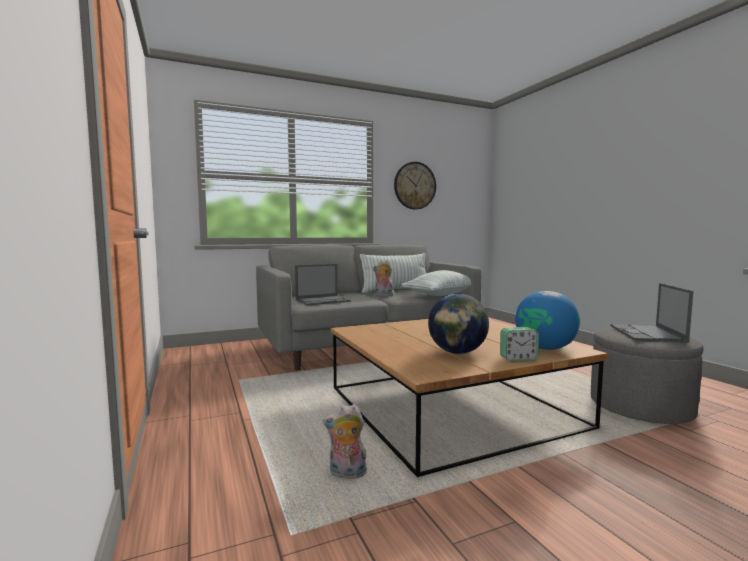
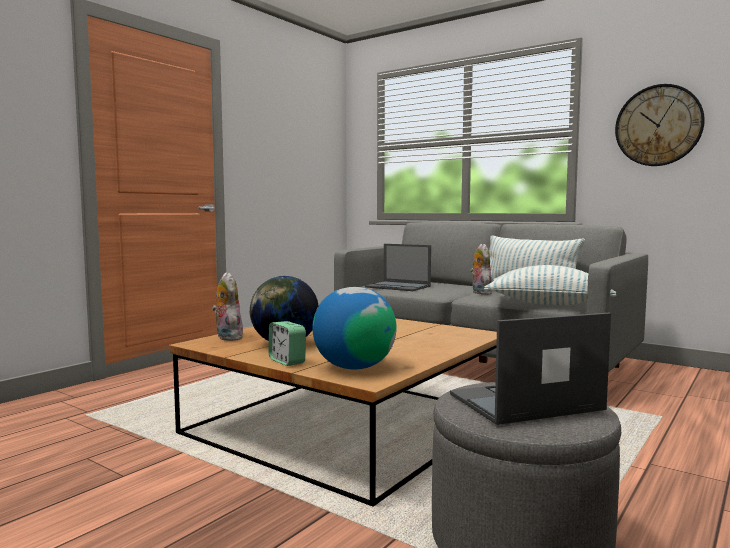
camera: 60 degrees right, 0 degrees up
(346, 474) = (169, 412): plush toy -> plush toy (227, 337)

